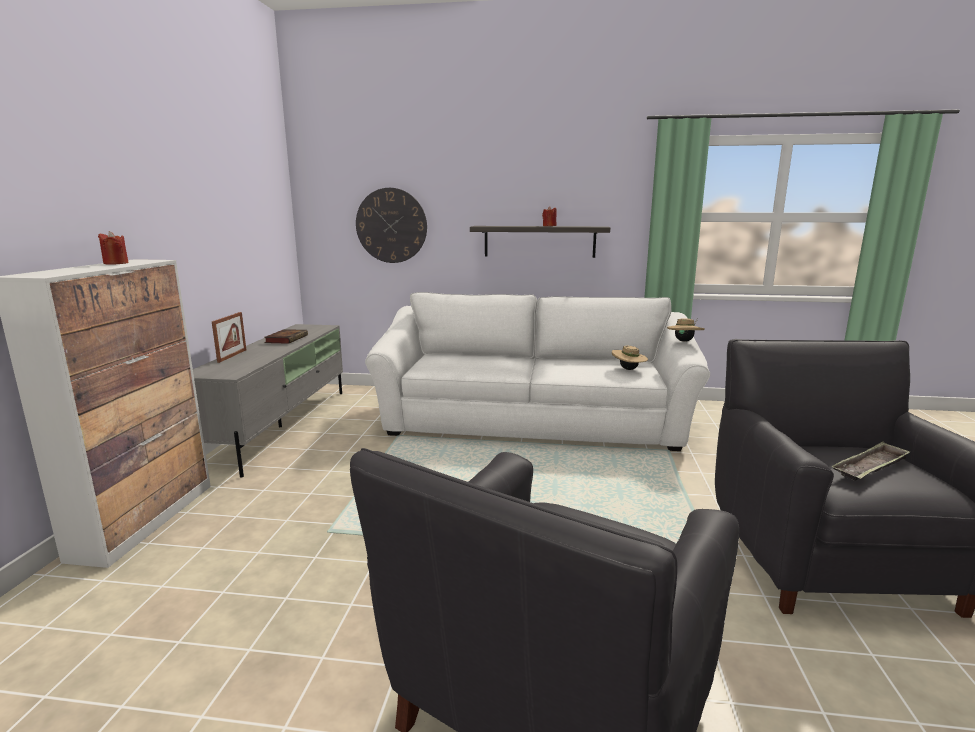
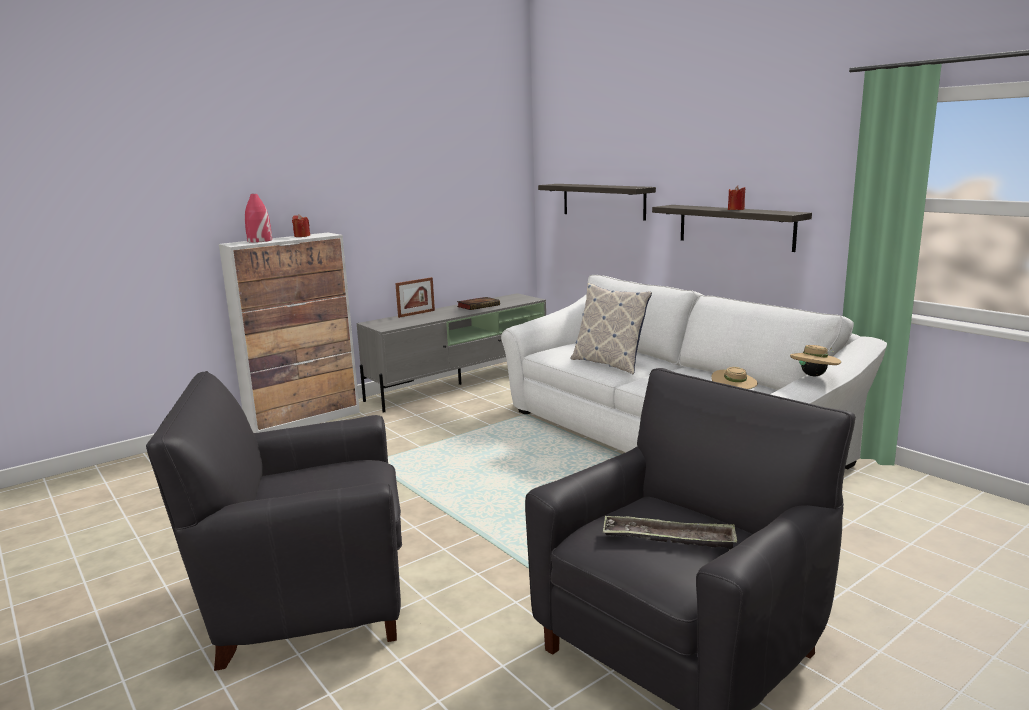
camera: 45 degrees right, 0 degrees up
(64, 270) = (259, 241): none -> red vase
(391, 225) = (603, 201): wall clock -> shelf
(493, 366) = (609, 363): none -> pillow

